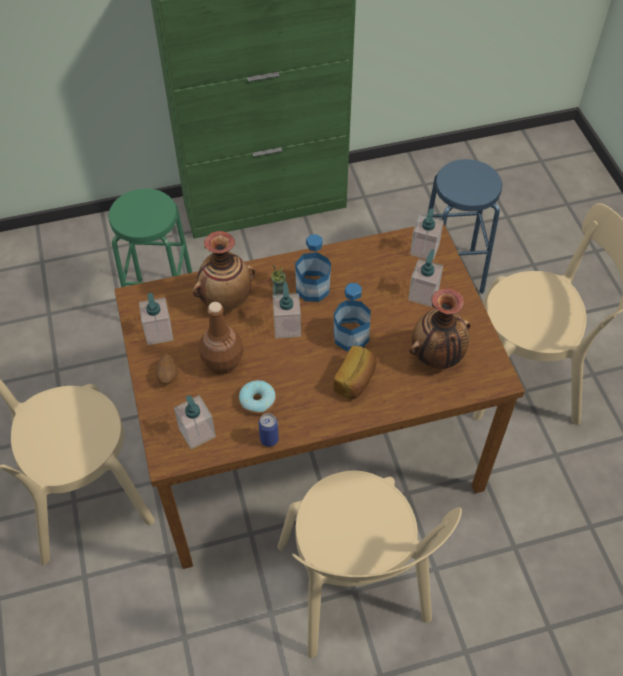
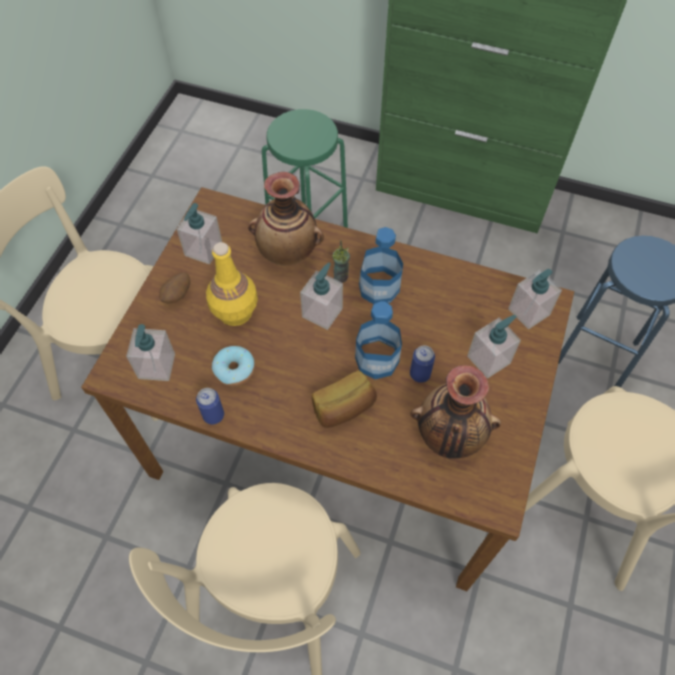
camera: 35 degrees right, 5 degrees up
(222, 362) = (234, 312): brown bottle -> yellow bottle
(387, 329) = (420, 374): none -> can

